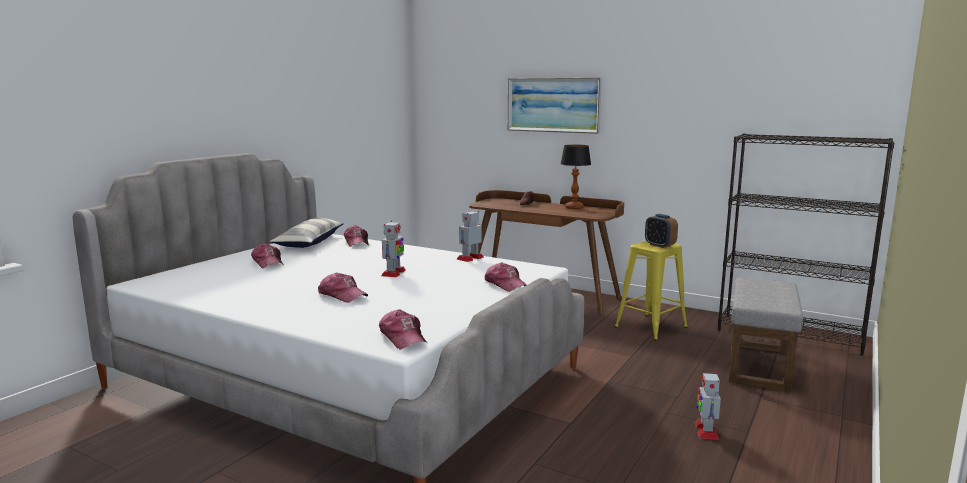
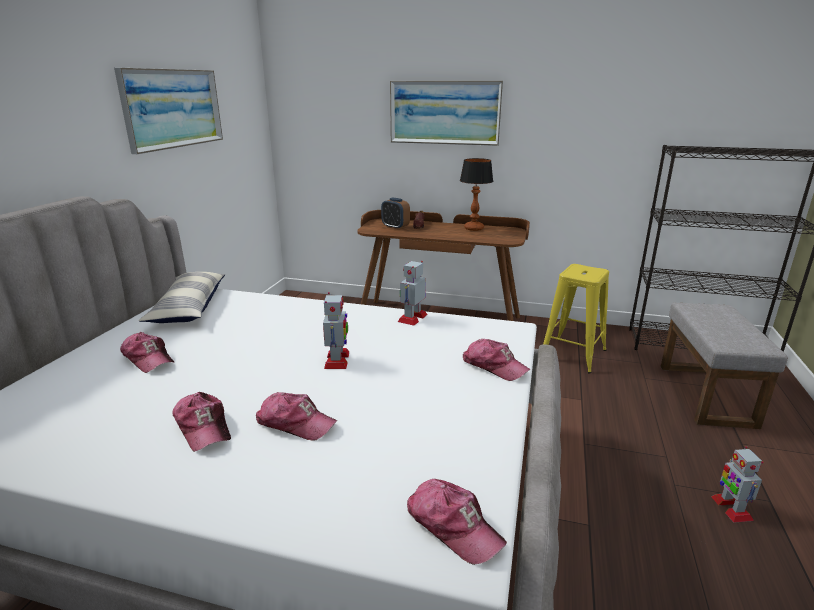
camera: 15 degrees left, 10 degrees up
(325, 98) = (173, 108): none -> picture
(357, 243) = (253, 302): cap -> cap (204, 428)
(660, 245) = (589, 272): alarm clock -> alarm clock (395, 227)

